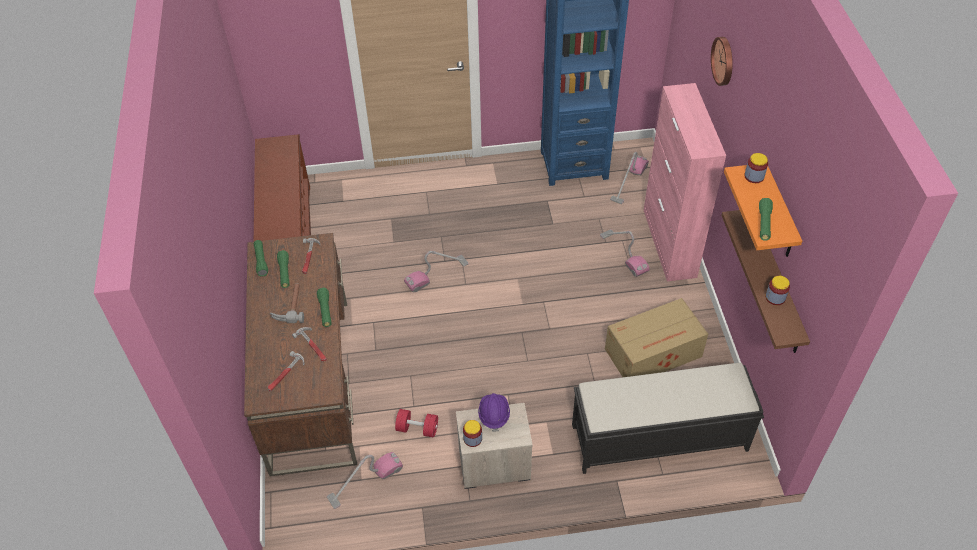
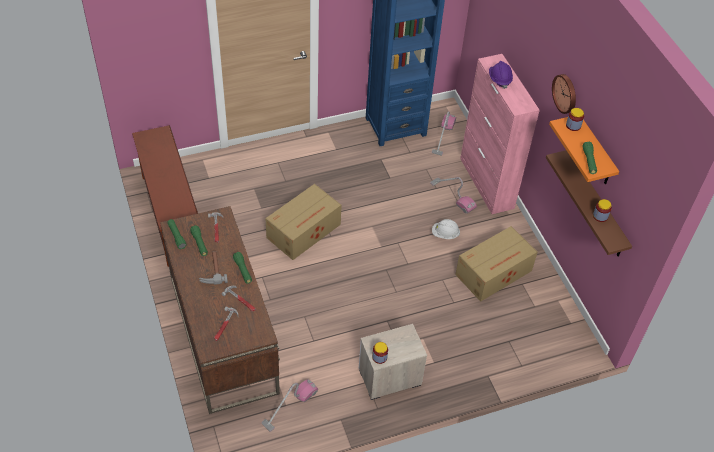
camera: 15 degrees left, 0 degrees up
(417, 428) = (321, 358): red dumbbell -> none
(436, 274) = (305, 231): vacuum cleaner -> cardboard box
(494, 415) = (391, 336): purple hard hat -> purple hard hat (499, 79)
(603, 298) = (445, 234): none -> white hard hat
(657, 438) = (511, 338): black bench -> none
(724, 61) = (530, 36): wall clock -> wall clock (565, 93)

